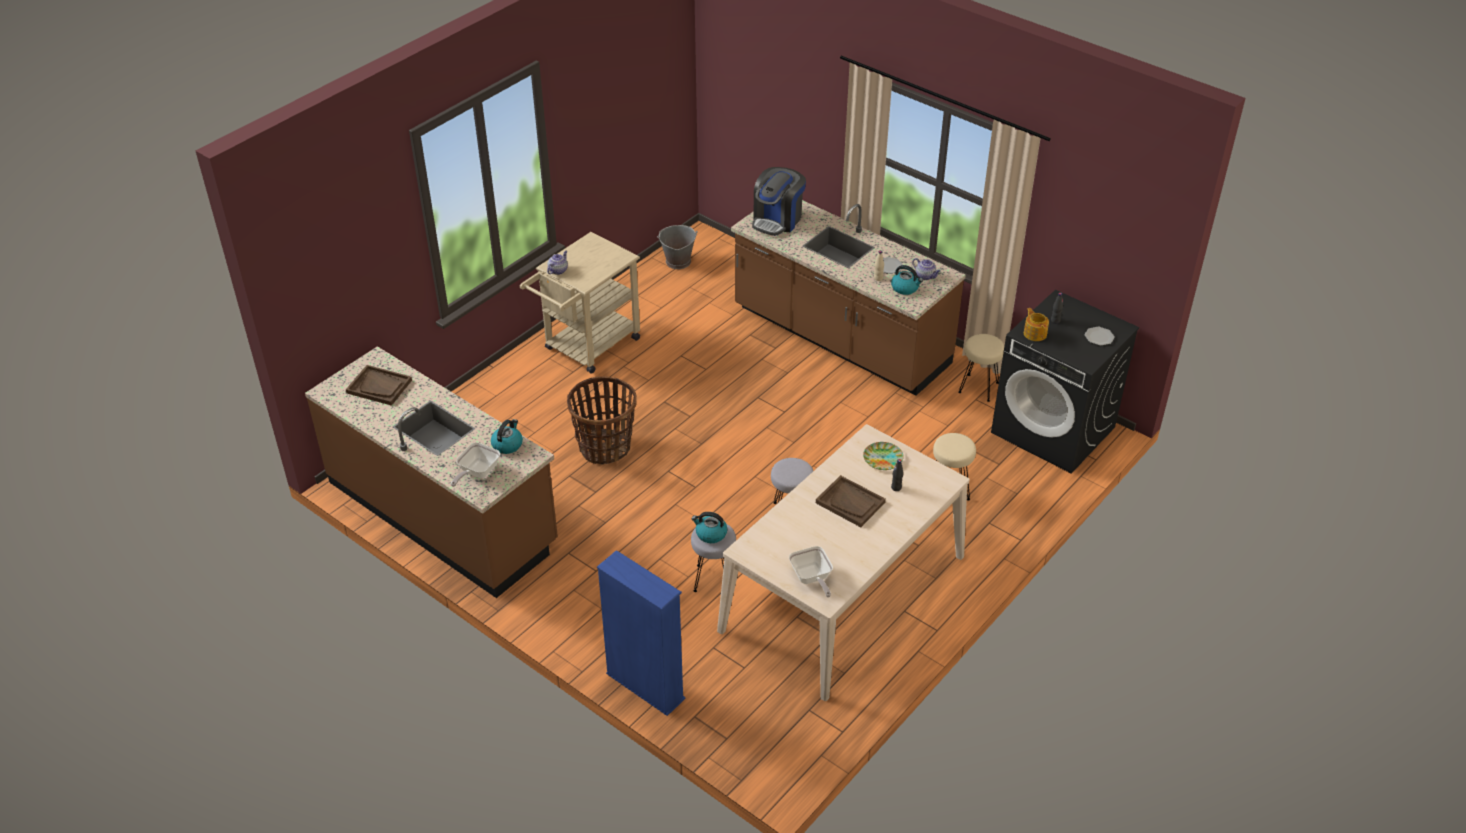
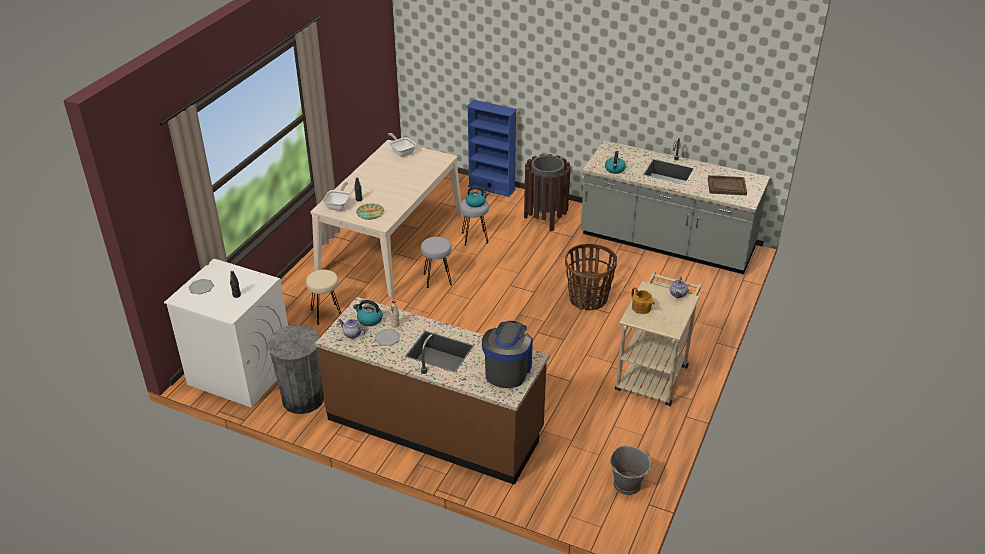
camera: 165 degrees right, 5 degrees down
(443, 513) = (666, 243): brown counter -> grey counter
(477, 473) = (621, 154): frying pan -> frying pan (339, 205)
(589, 596) = (545, 218): none -> brown trash can
(850, 502) = (387, 188): brown tray -> none
(979, 388) = (303, 399): beige stool -> grey trash can
(1035, 333) = (255, 282): teapot -> teapot (641, 308)
(1054, 430) = (240, 373): black washing machine -> white washing machine

